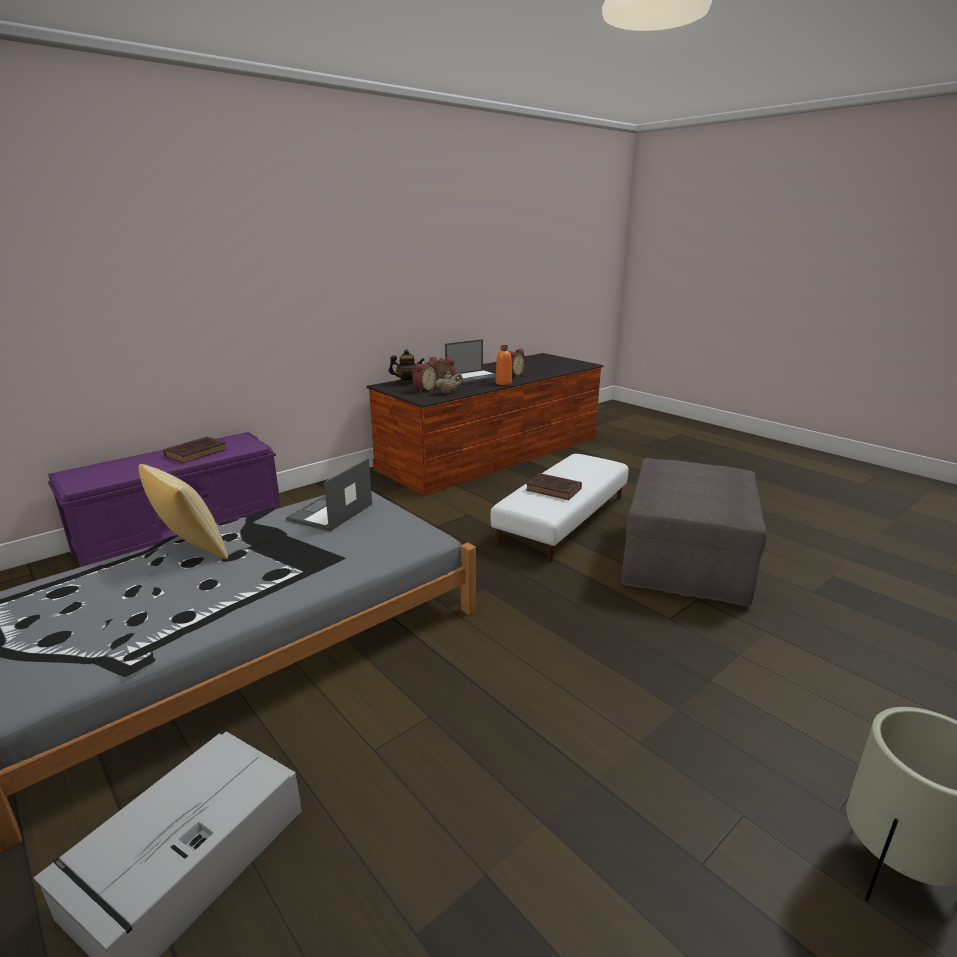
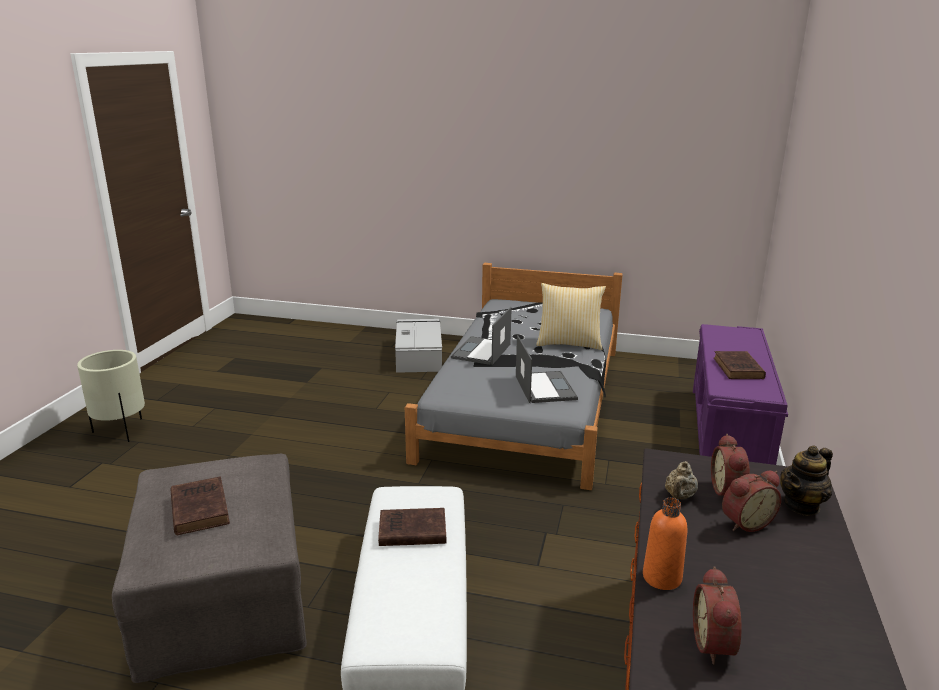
camera: 145 degrees right, 0 degrees up
(474, 377) = (756, 583): laptop -> laptop (481, 351)
(704, 478) = (199, 508): none -> brown book

